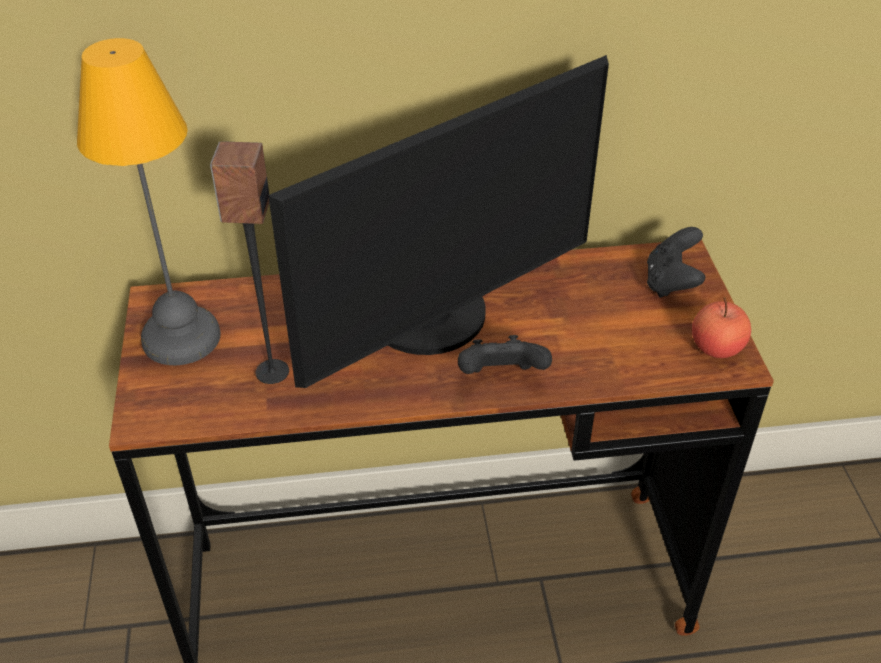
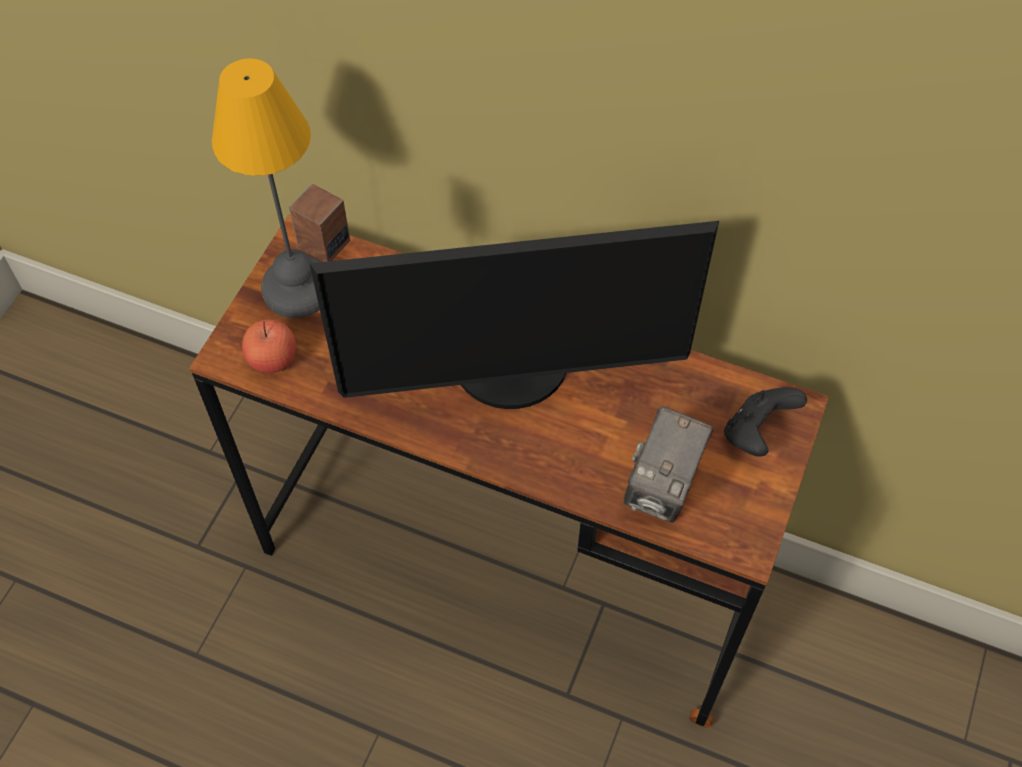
camera: 30 degrees right, 15 degrees up
(501, 377) = (527, 457): black game controller -> none
(632, 350) = (662, 487): none -> camera
(716, 348) = (742, 522): apple -> apple (272, 359)

